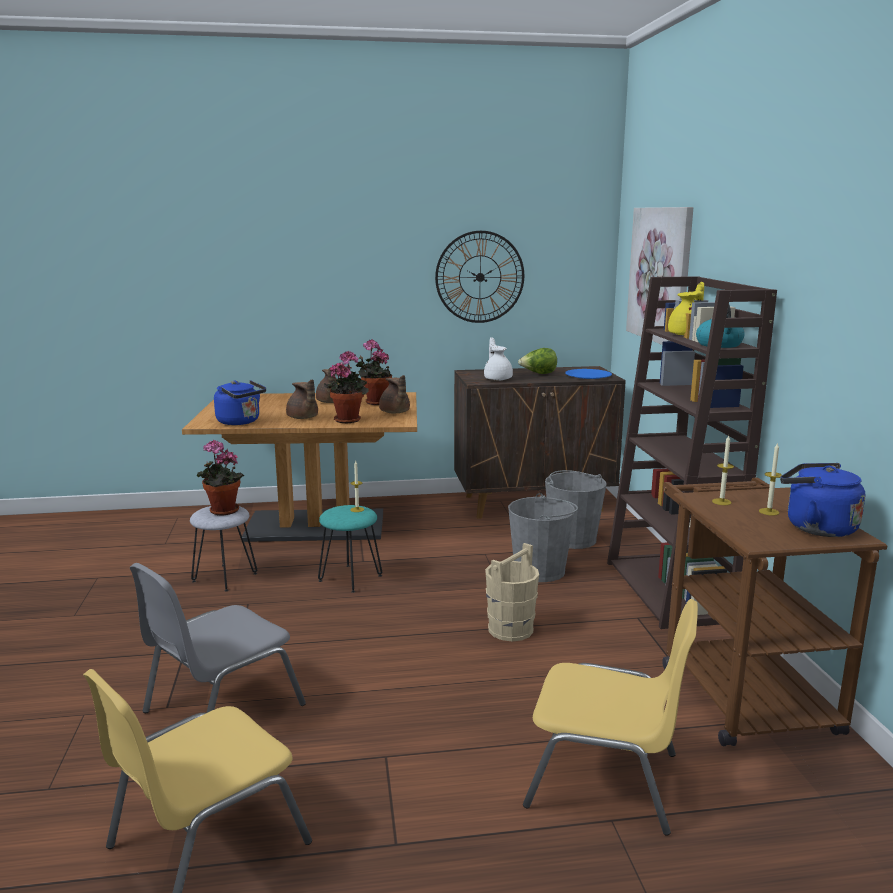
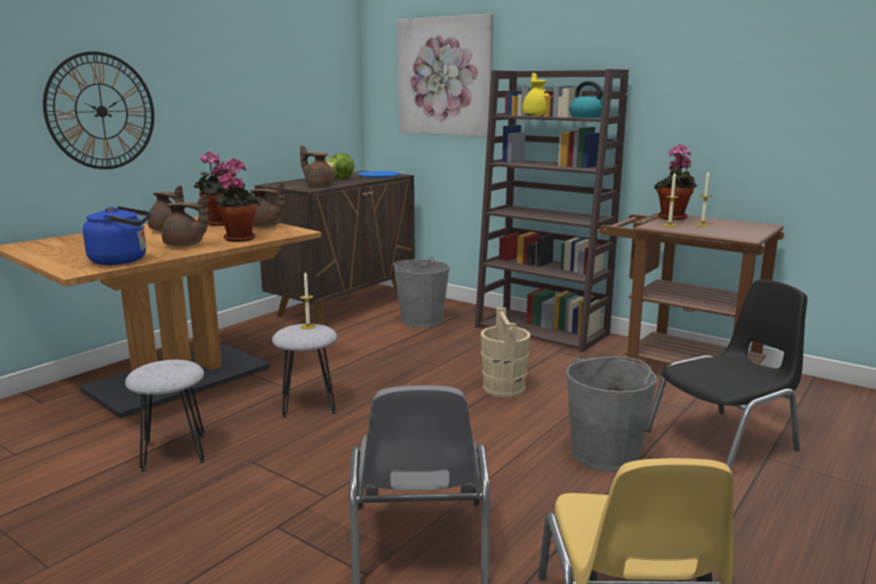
camera: 45 degrees left, 0 degrees up
(222, 511) = (168, 368): potted plant -> potted plant (673, 218)
(350, 578) = (308, 404): turquoise stool -> grey stool
(480, 277) = (264, 86): wall clock -> wall clock (101, 111)
(497, 379) = (318, 185): white teapot -> brown teapot
(539, 571) = (443, 346): grey bucket -> grey bucket (605, 454)
(605, 779) = (724, 441): yellow chair -> black chair
(816, 527) = (741, 225): blue kettle -> none

